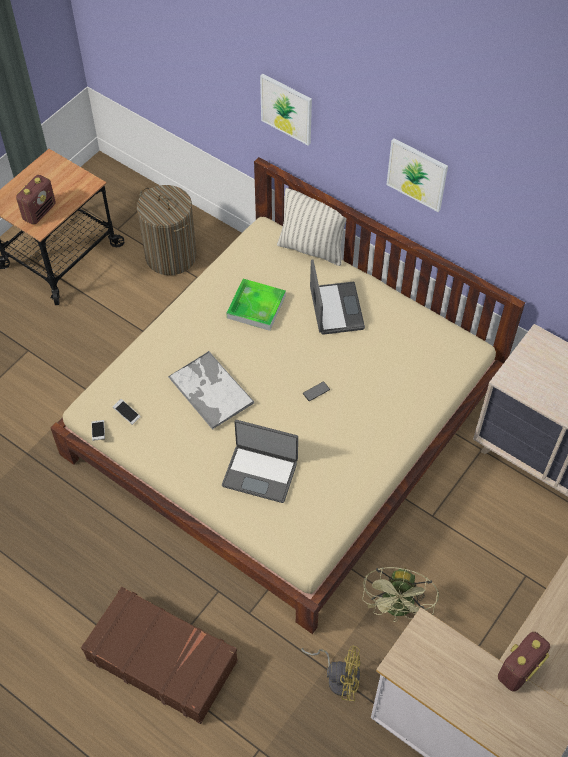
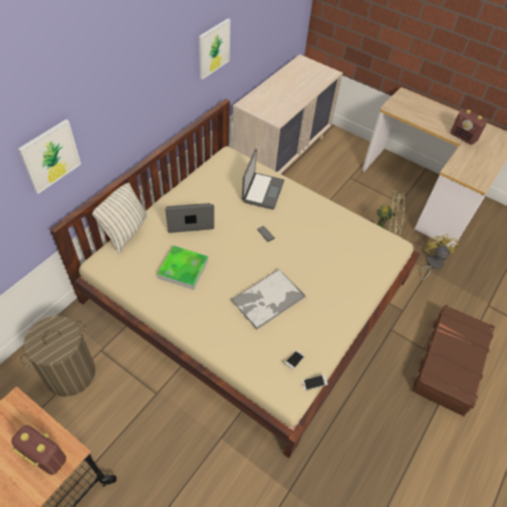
camera: 95 degrees left, 5 degrees down
(260, 473) = (337, 268): laptop -> laptop (262, 191)
(417, 174) = (152, 87): picture -> picture (213, 48)

